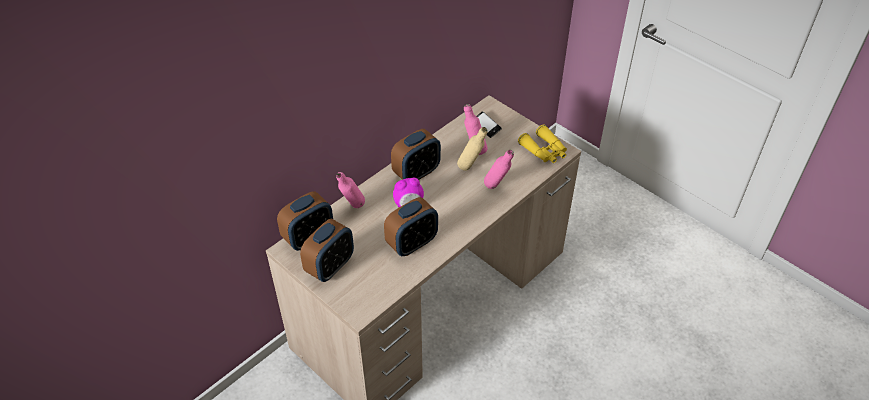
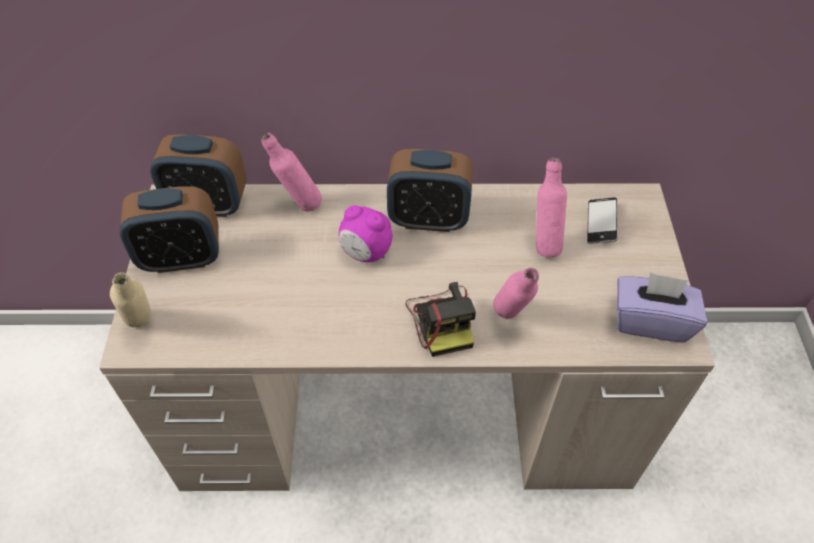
camera: 45 degrees right, 5 degrees up
(412, 243) = (304, 307): alarm clock -> none
(471, 168) = (508, 265): beige bottle -> beige bottle (144, 328)
(472, 207) = (442, 320): none -> camera
(544, 151) = (650, 321): yellow binoculars -> purple tissue box

